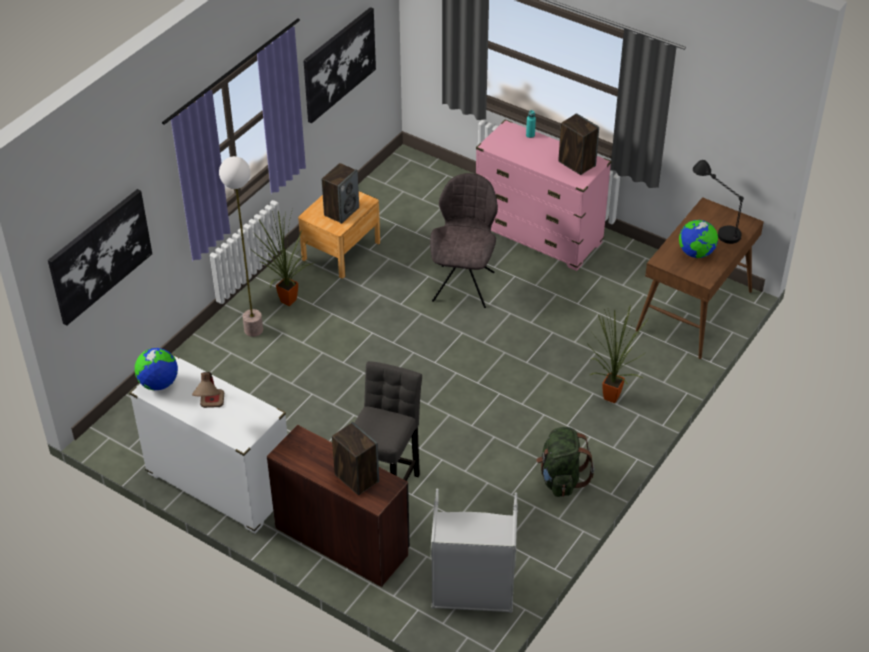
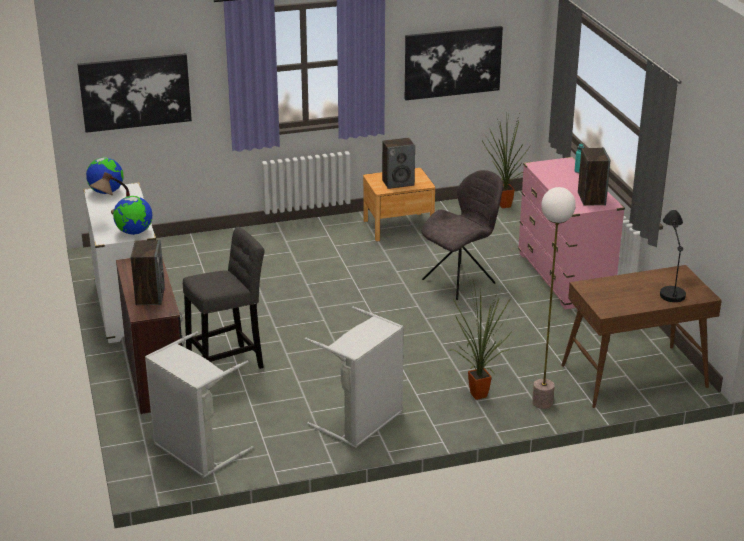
camera: 40 degrees right, 15 degrees down
(253, 330) = (274, 242): floor lamp -> floor lamp (542, 402)
(286, 302) = (318, 237): potted plant -> potted plant (502, 206)
(561, 479) = (362, 422): green backpack -> grey laundry basket
(696, 253) = (623, 294): globe -> globe (134, 232)

